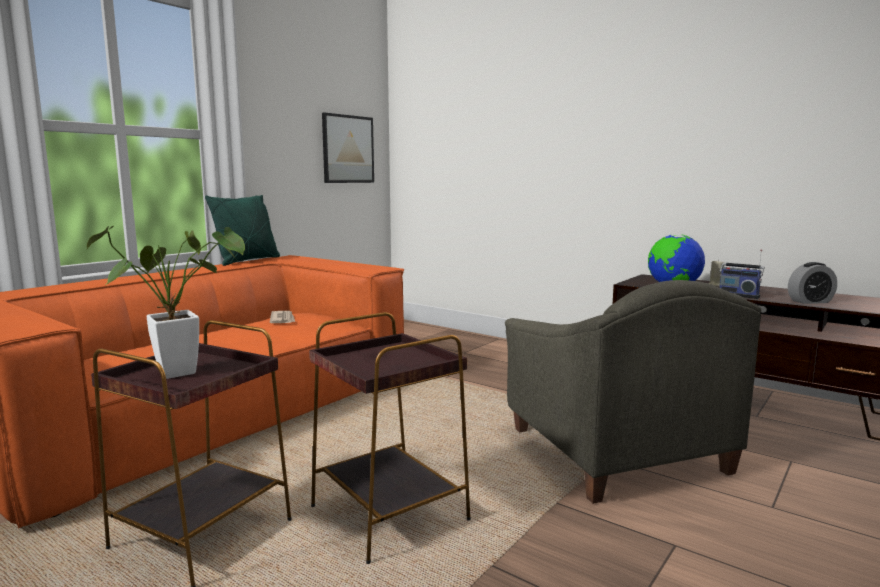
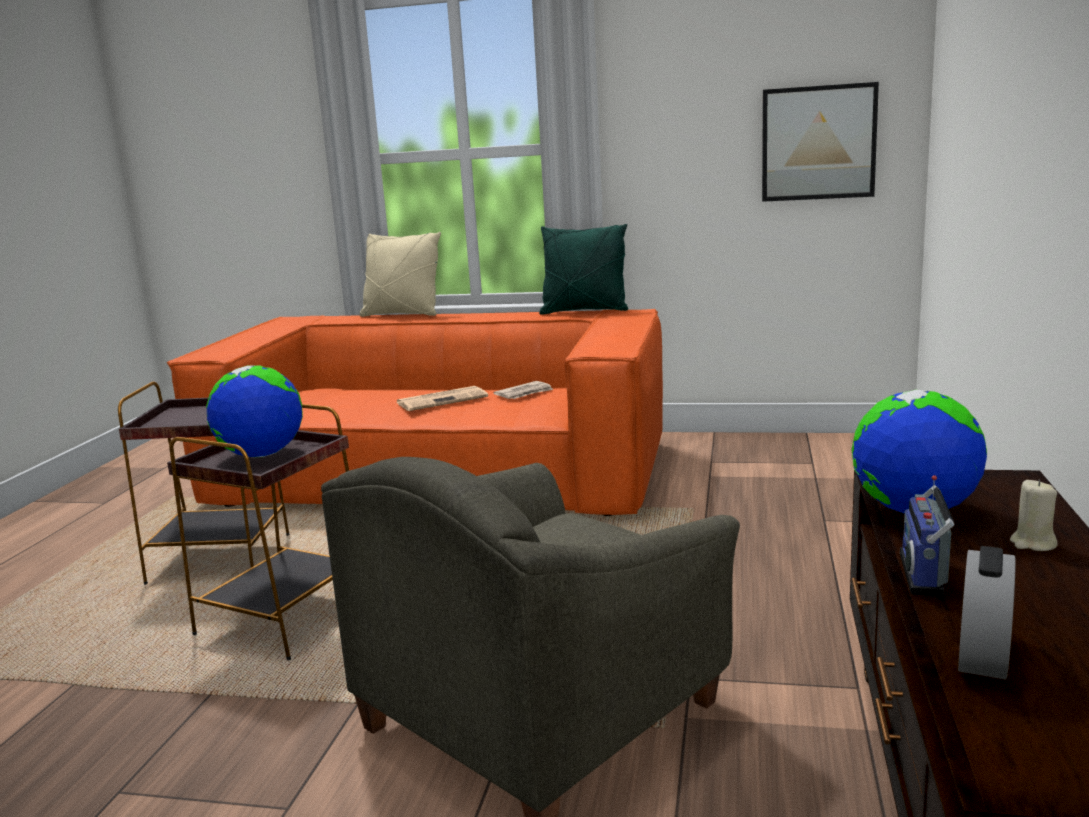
camera: 65 degrees right, 5 degrees up
(86, 281) = (402, 314): none -> beige pillow
(187, 371) = (203, 416): potted plant -> none
(239, 335) = (443, 400): none -> newspaper
(381, 361) = (261, 455): none -> globe
(810, 301) = (983, 656): alarm clock -> alarm clock turned 60 degrees clockwise

